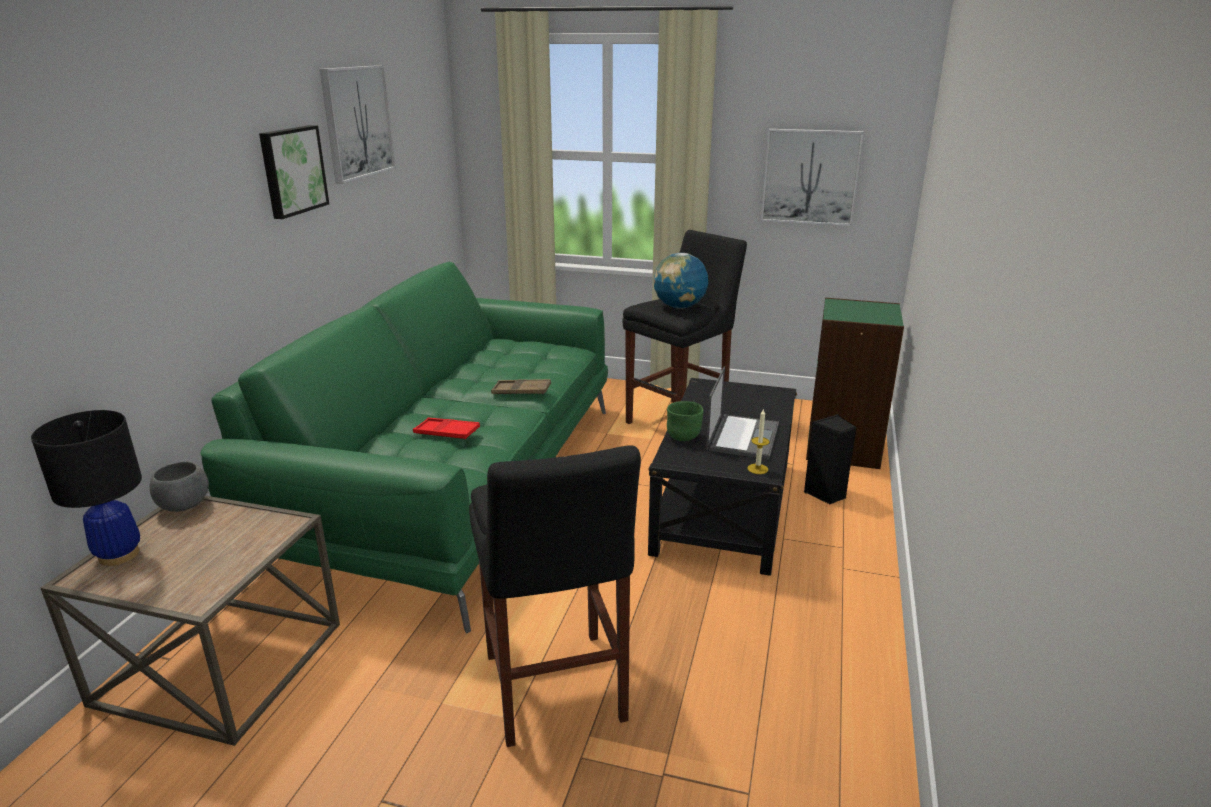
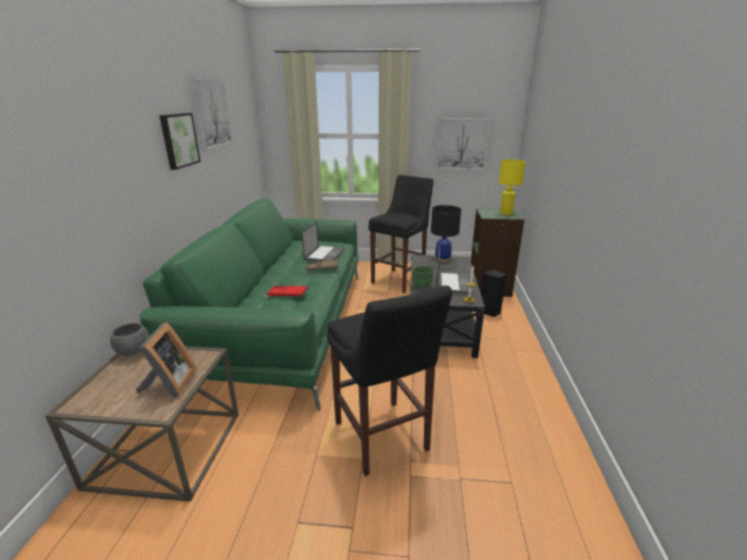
camera: 10 degrees left, 0 degrees up
(118, 555) = (96, 387): black table lamp -> black table lamp (442, 259)
(220, 561) = (169, 384): none -> picture frame
(535, 367) = (324, 254): none -> laptop
(679, 307) = (400, 216): globe -> none
(875, 312) = (506, 213): none -> yellow table lamp

